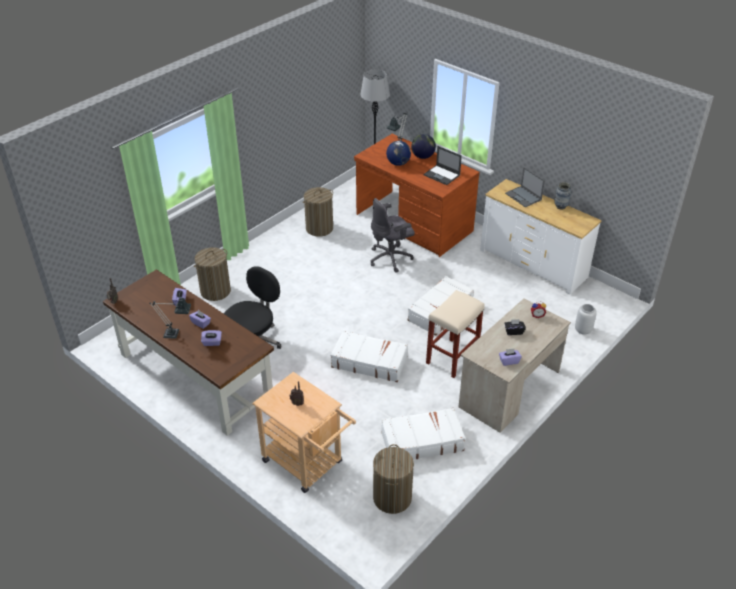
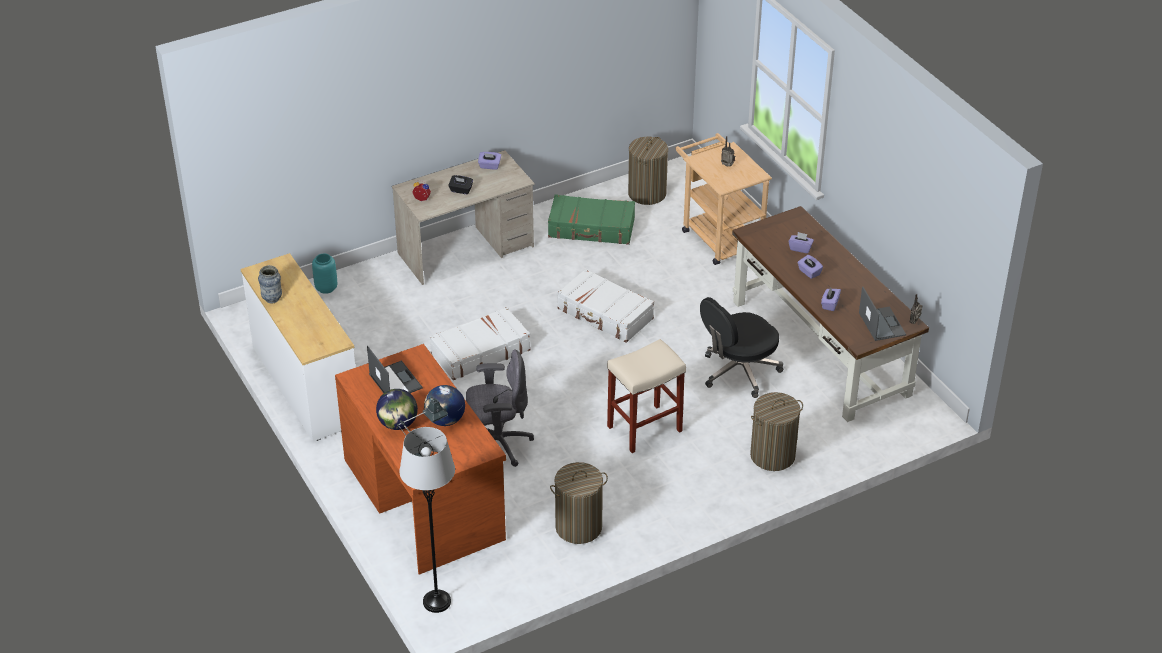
camera: 160 degrees left, 0 degrees up
(175, 334) = (841, 267): table lamp -> none
(421, 441) = (591, 228): white suitcase -> green suitcase
(452, 357) = (504, 296): beige stool -> beige stool (644, 429)
(523, 197) = (306, 326): laptop -> laptop (881, 323)
(583, 330) = (326, 288): grey vase -> turquoise vase

